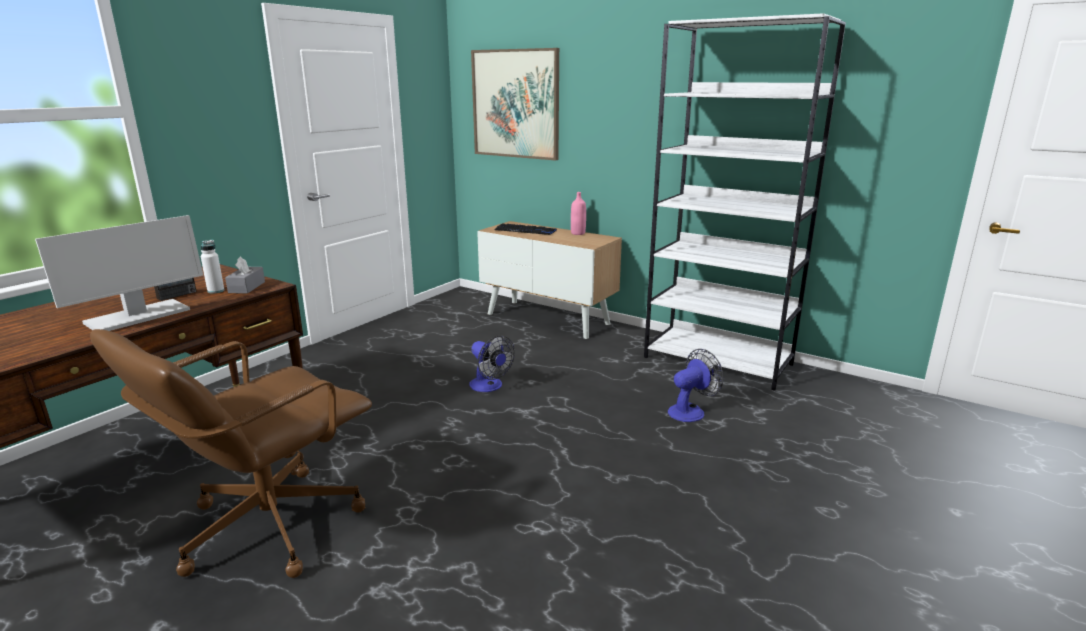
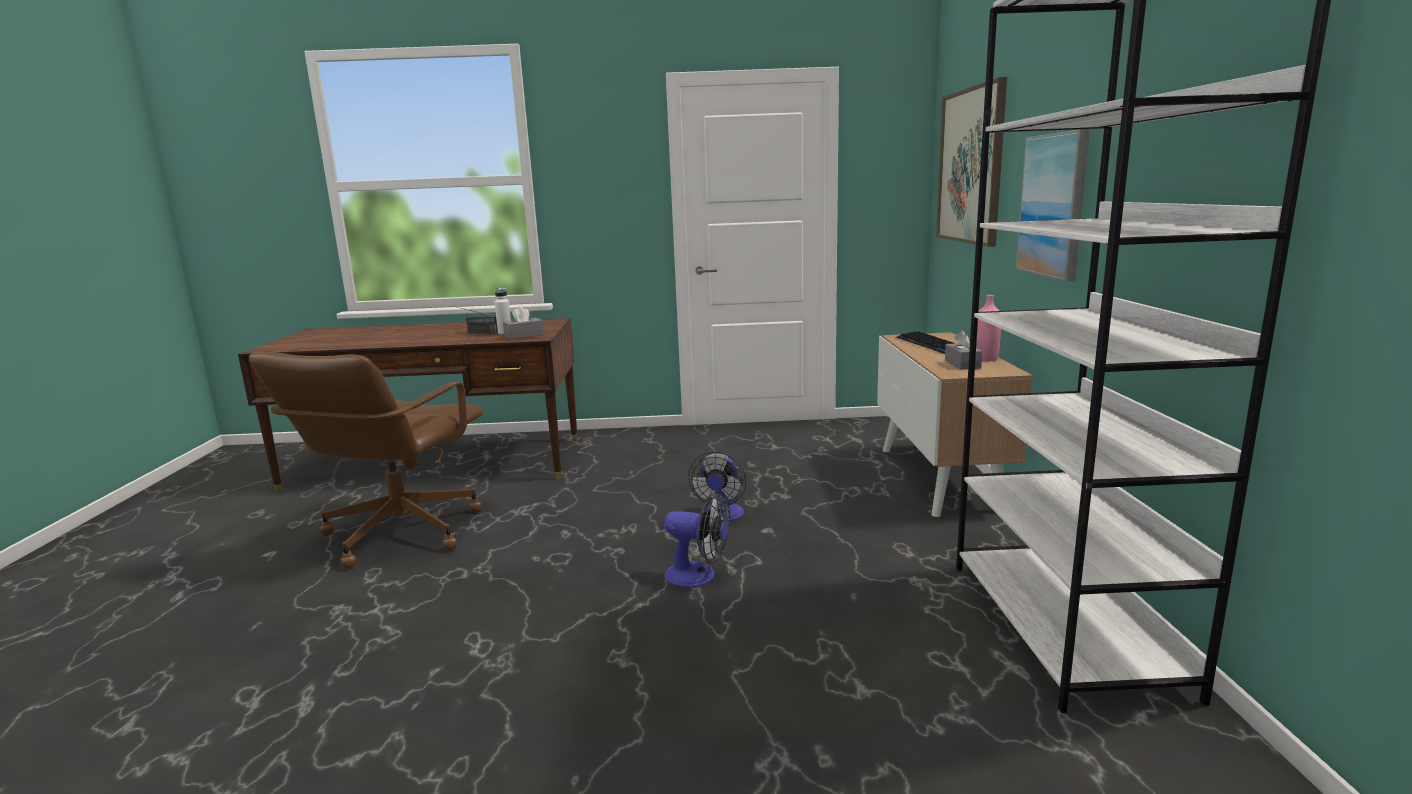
camera: 55 degrees right, 5 degrees down
(137, 317) = (429, 339): monitor -> none
(268, 525) = (399, 533): brown office chair -> brown office chair turned 75 degrees counterclockwise
(578, 239) = (962, 364): none -> grey tissue box
(626, 135) = (1054, 205): none -> picture
(690, 411) = (858, 654): fan -> fan (699, 576)

